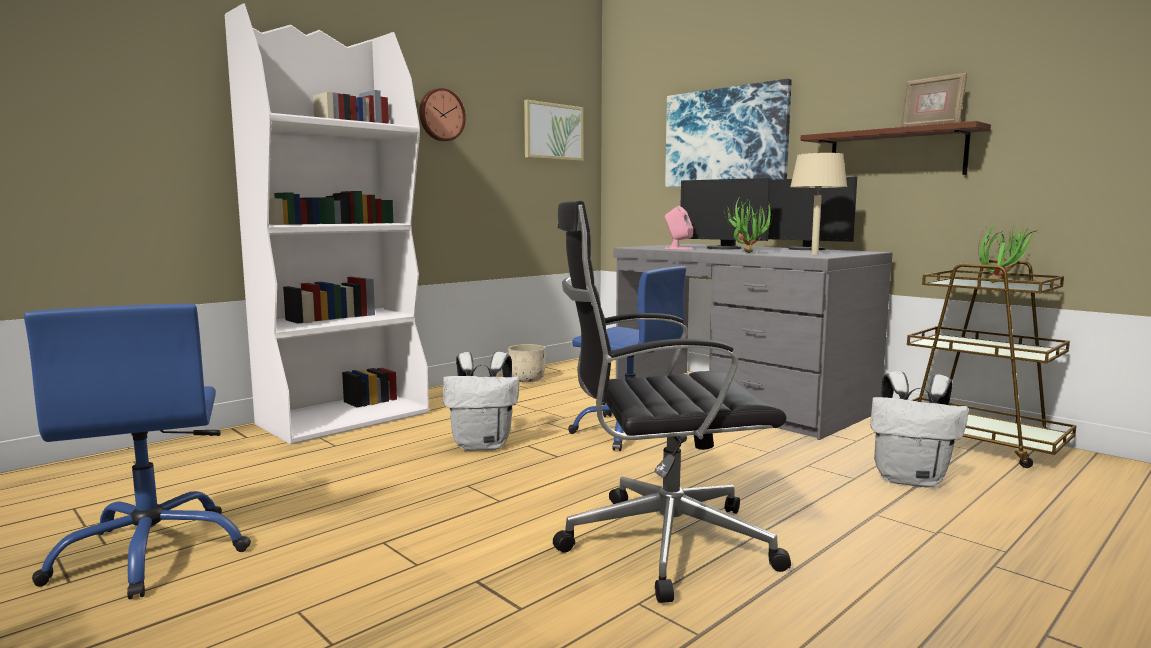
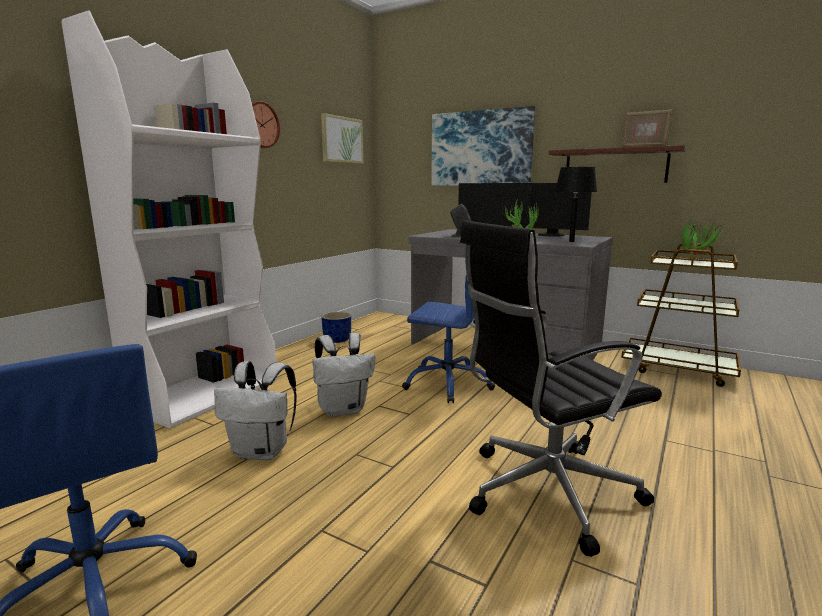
camera: 15 degrees left, 5 degrees up
(526, 379) = (336, 340): beige planter -> blue planter
(678, 248) = (460, 236): pink speaker -> grey speaker
(814, 254) = (571, 241): beige table lamp -> black table lamp
(911, 479) = (663, 405): white backpack -> white backpack (262, 451)

